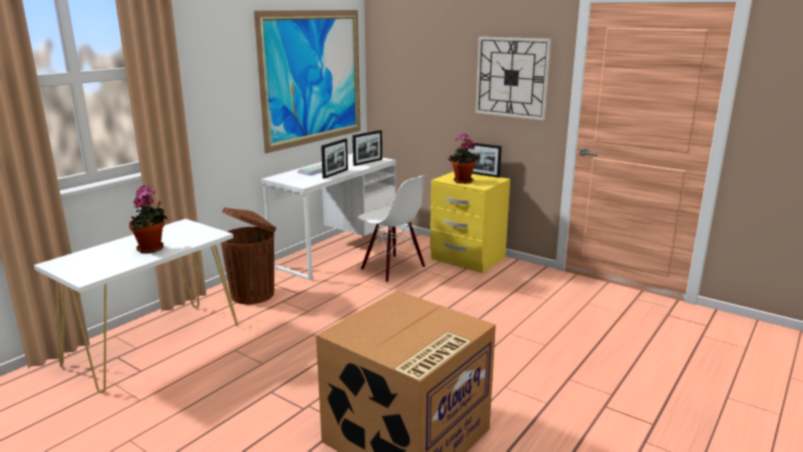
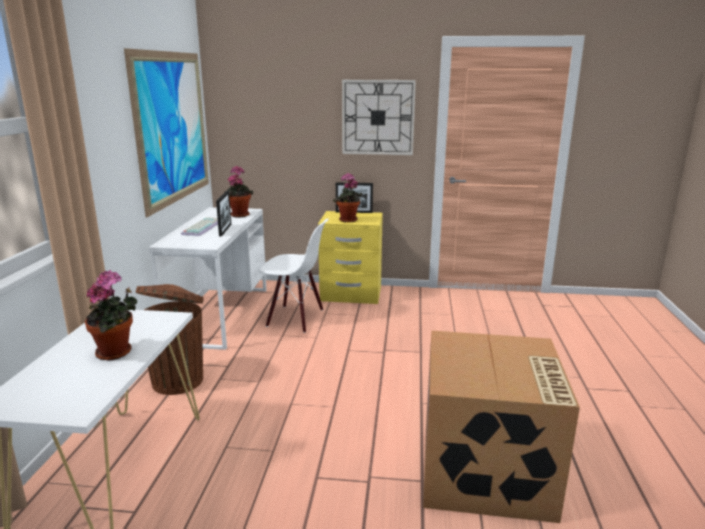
camera: 30 degrees left, 0 degrees up
(368, 162) = (239, 214): picture frame -> potted plant

